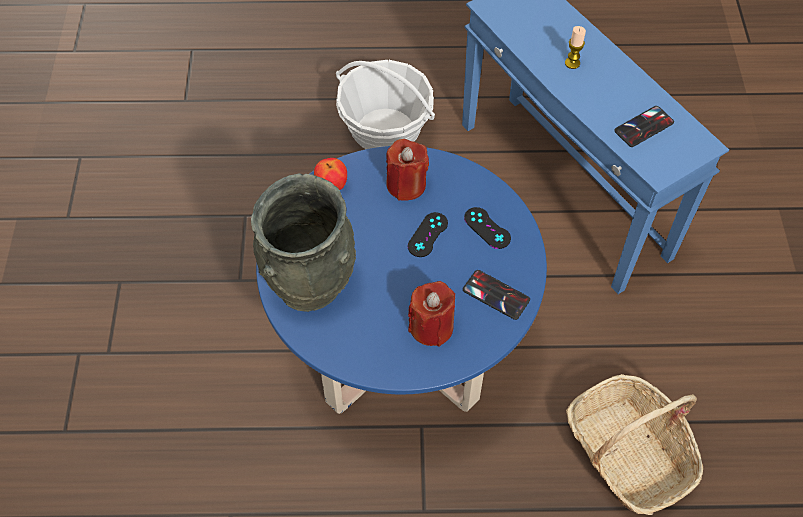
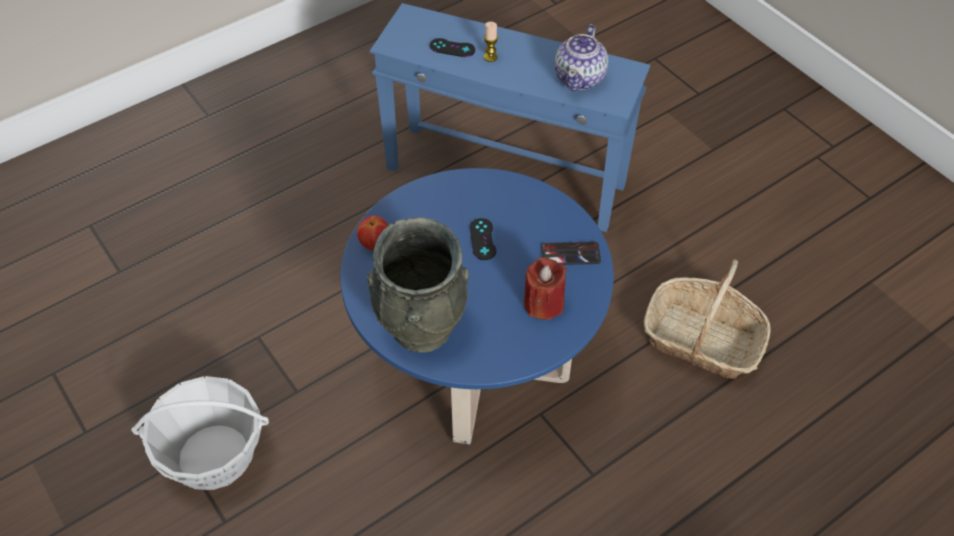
camera: 35 degrees left, 5 degrees down
(385, 132) = (327, 206): basket -> basket (214, 456)
(406, 185) = (433, 211): red candle -> none
(487, 228) = (523, 210): black game controller -> black game controller (452, 48)
(644, 127) = (580, 77): phone -> teapot

